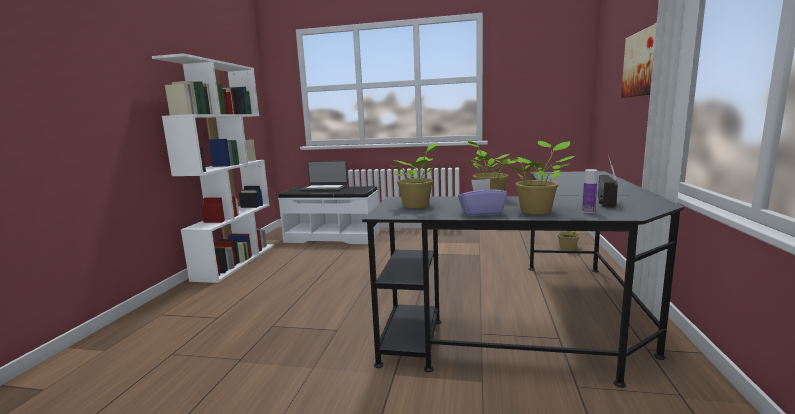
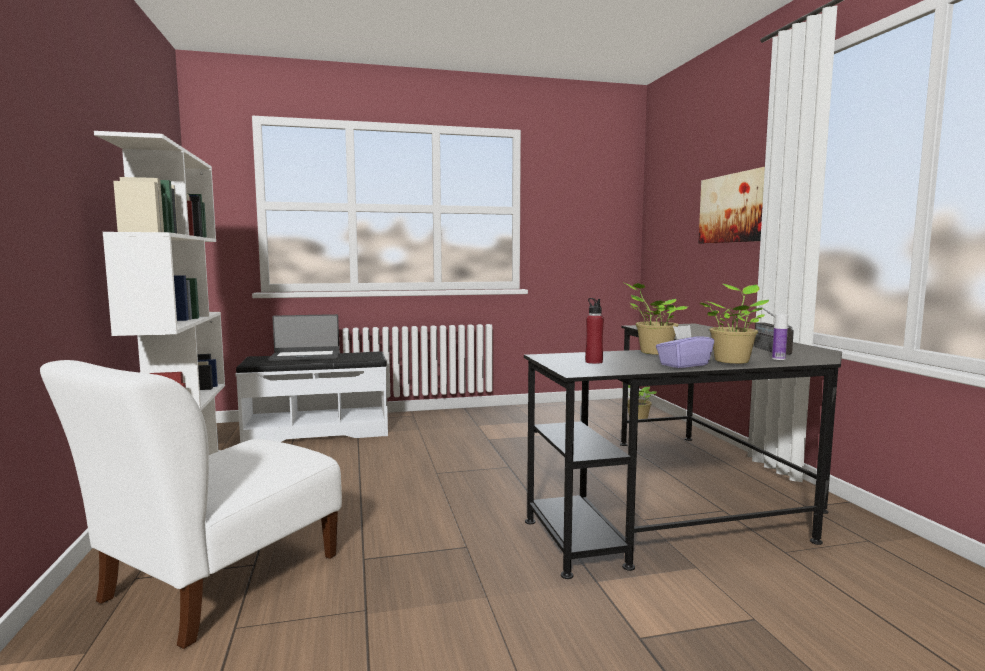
camera: 25 degrees left, 5 degrees down
(190, 325) = (215, 583): none -> white chair
(417, 206) = (593, 362): potted plant -> red bottle

